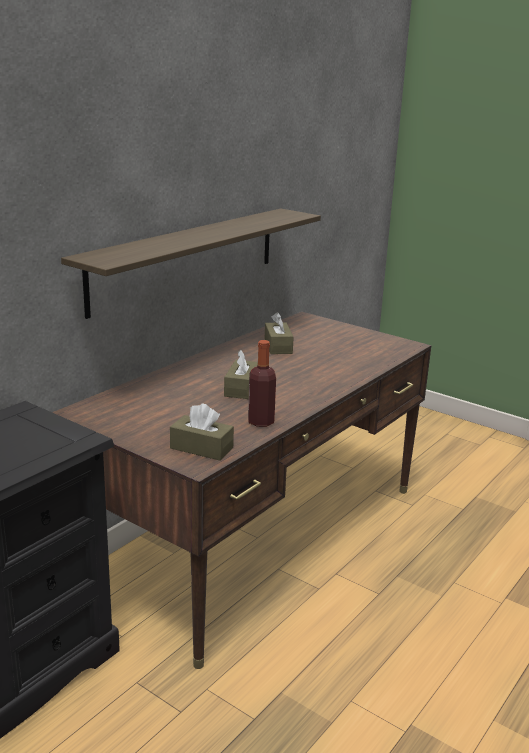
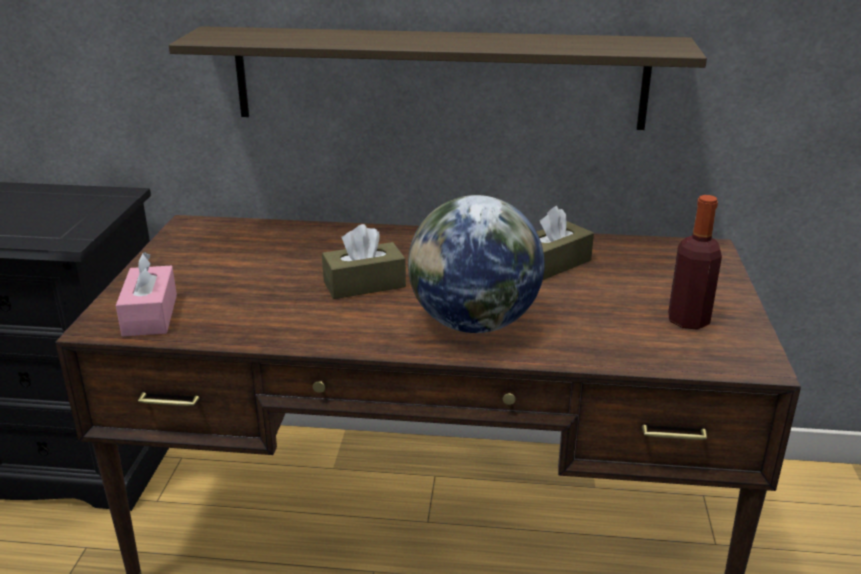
camera: 60 degrees right, 5 degrees up
(201, 448) = (150, 315): brown tissue box -> pink tissue box
(261, 422) = (266, 328): bottle -> bottle (688, 320)
(317, 378) = (474, 324): none -> globe

